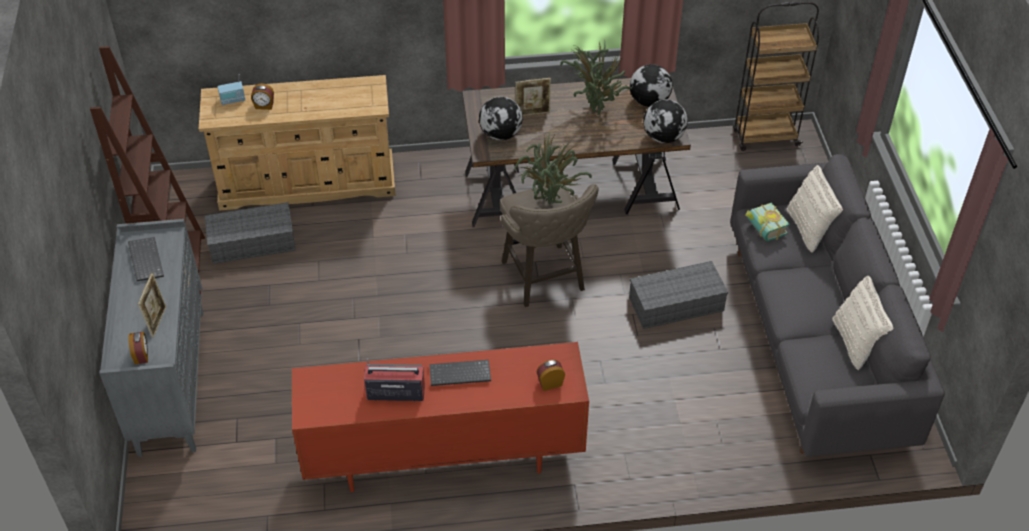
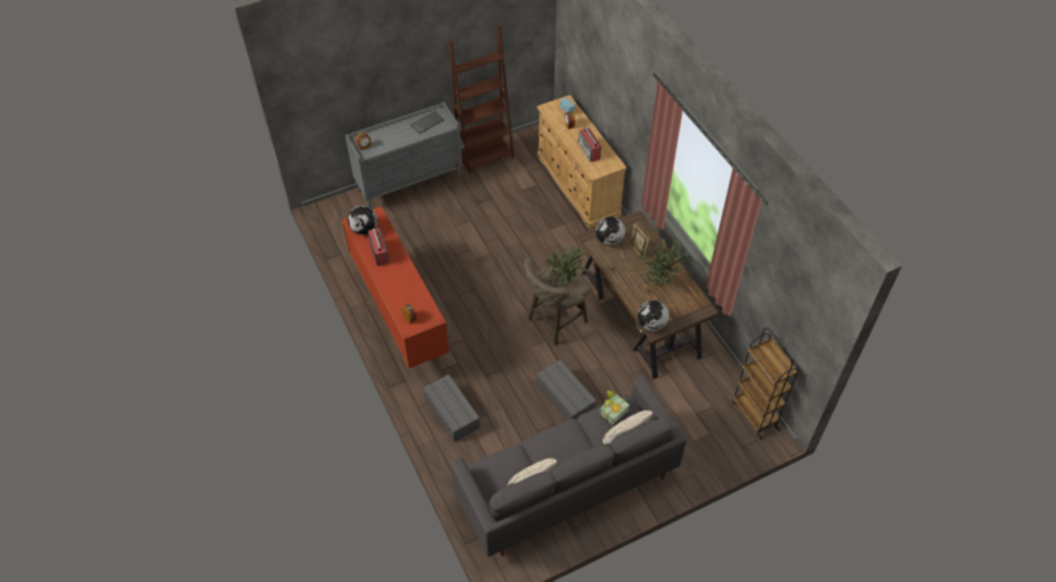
camera: 70 degrees right, 5 degrees up
(157, 321) = (388, 143): picture frame -> none
(251, 243) = (518, 179): grey storage box -> grey storage box (451, 412)
(331, 101) = (589, 151): none -> radio
(459, 375) = (401, 276): keyboard -> none
(649, 101) = (684, 308): globe -> globe (364, 229)

